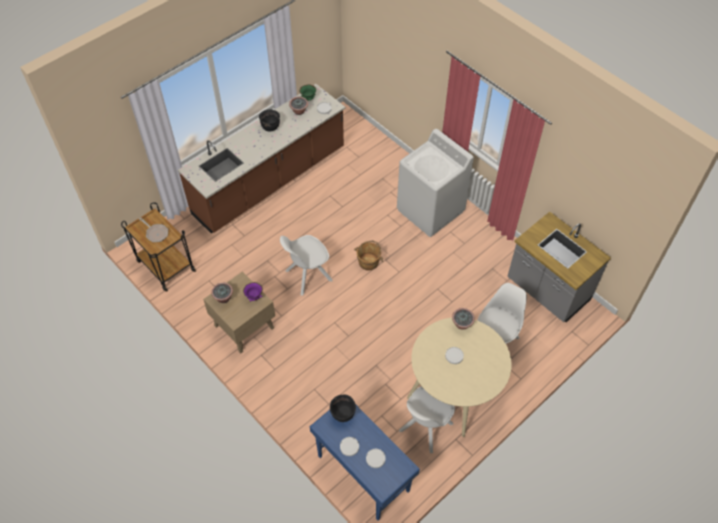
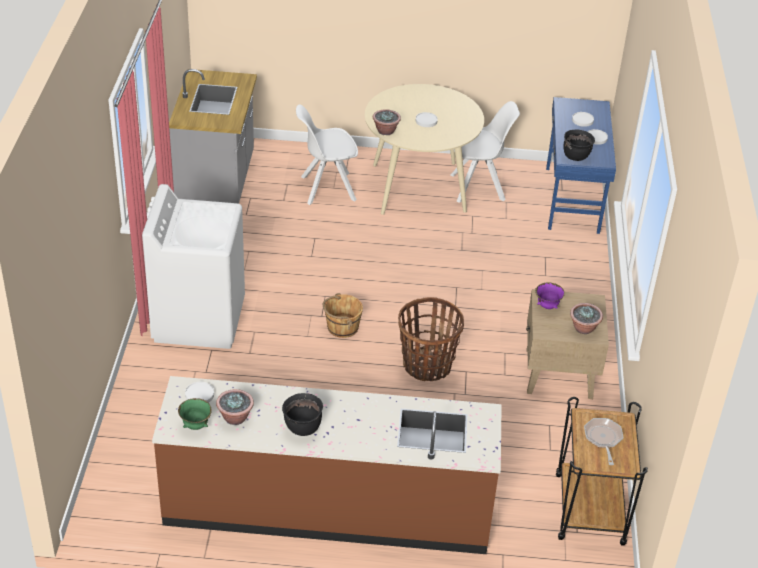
camera: 135 degrees left, 15 degrees down
(307, 276) = (427, 366): white chair -> basket

